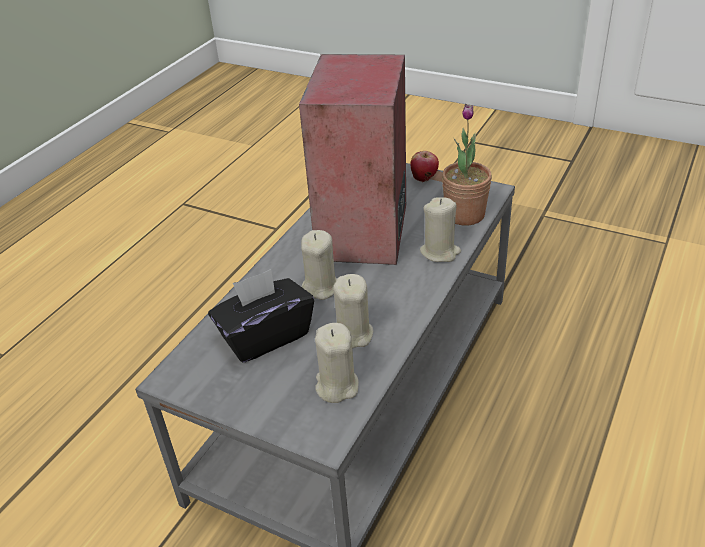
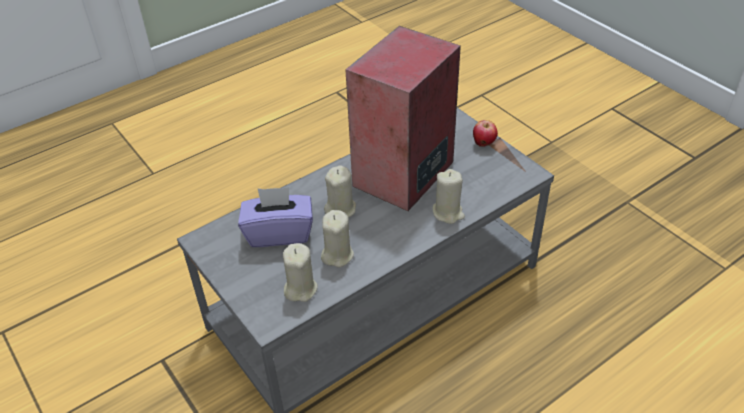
camera: 25 degrees right, 5 degrees up
(265, 336) = (279, 233): black tissue box -> purple tissue box
(464, 214) = (492, 187): potted plant -> none

